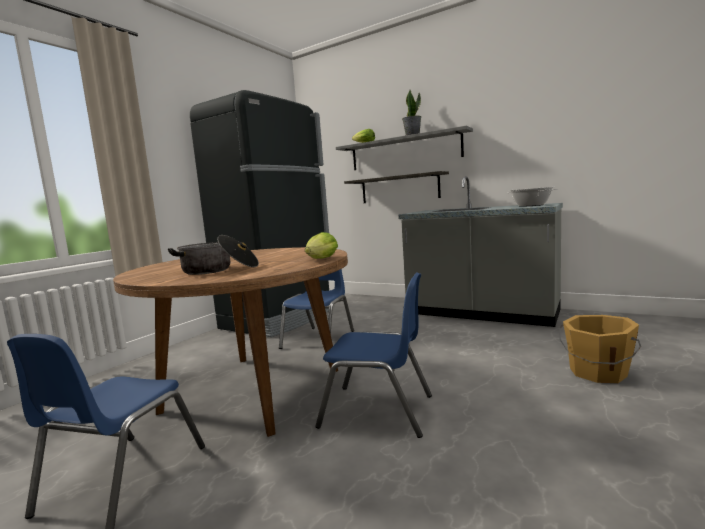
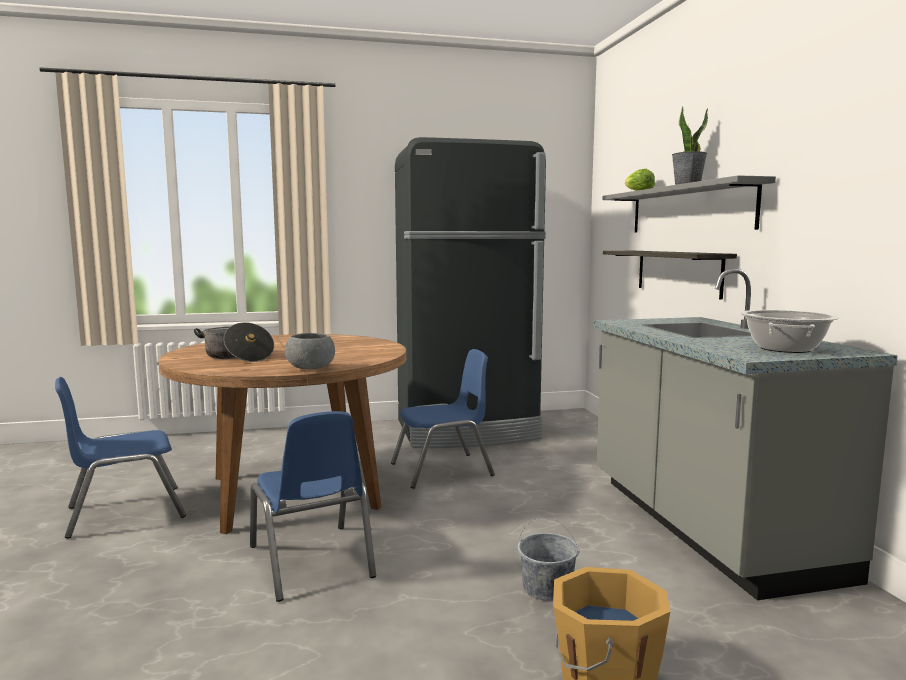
camera: 45 degrees right, 0 degrees up
(321, 259) = (311, 368): lettuce -> grey bowl
(500, 357) = (547, 588): none -> grey bucket

